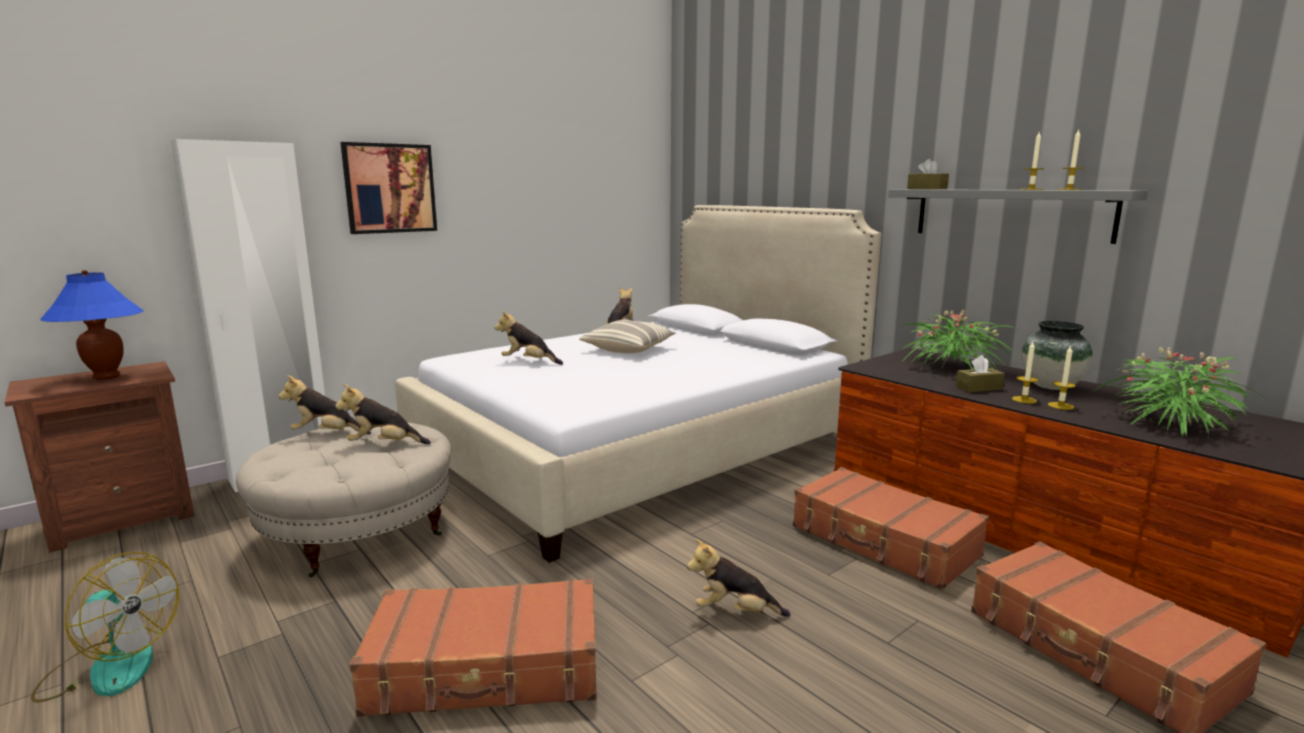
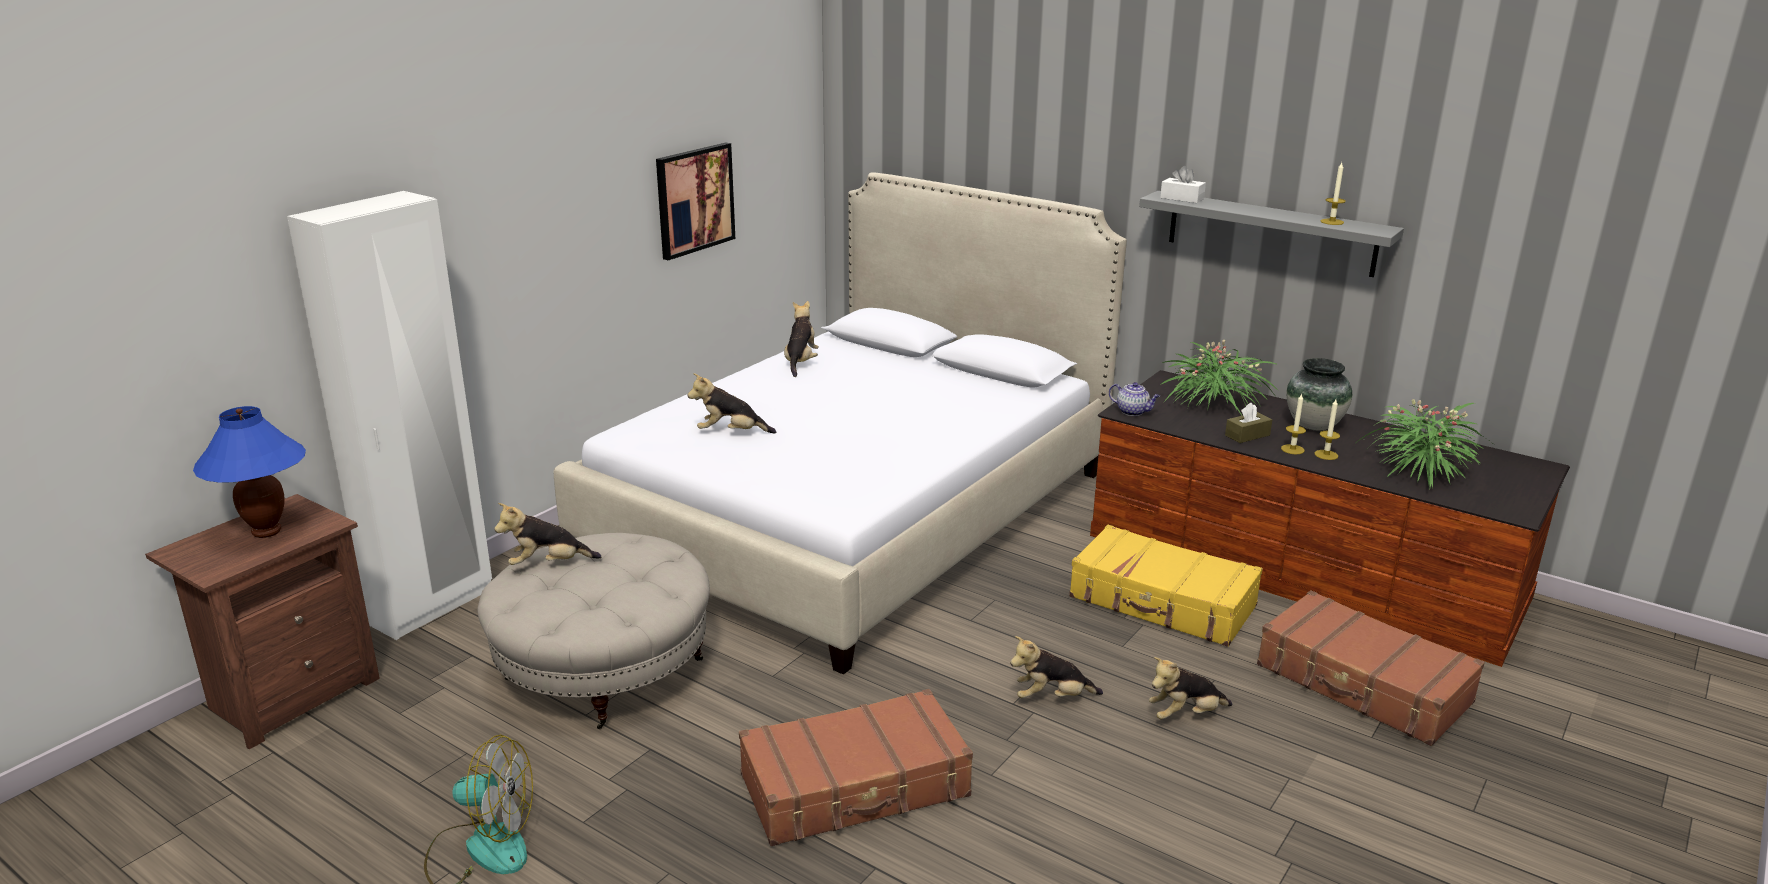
camera: 15 degrees left, 10 degrees up
(384, 445) = (633, 571): plush toy -> plush toy (1185, 715)
(390, 188) = (516, 217): picture -> picture (694, 200)
(629, 349) = (835, 396): pillow -> none
(871, 367) = (1133, 412): none -> teapot
(883, 542) = (1162, 602): brown suitcase -> yellow suitcase
(927, 189) = (1182, 198): brown tissue box -> white tissue box
(1031, 189) = (1294, 216): candle -> none

